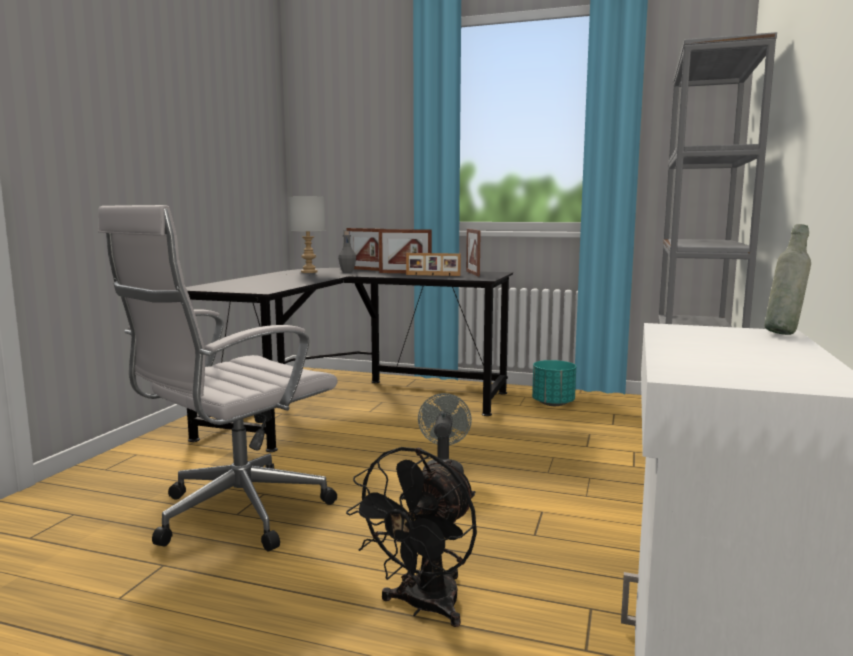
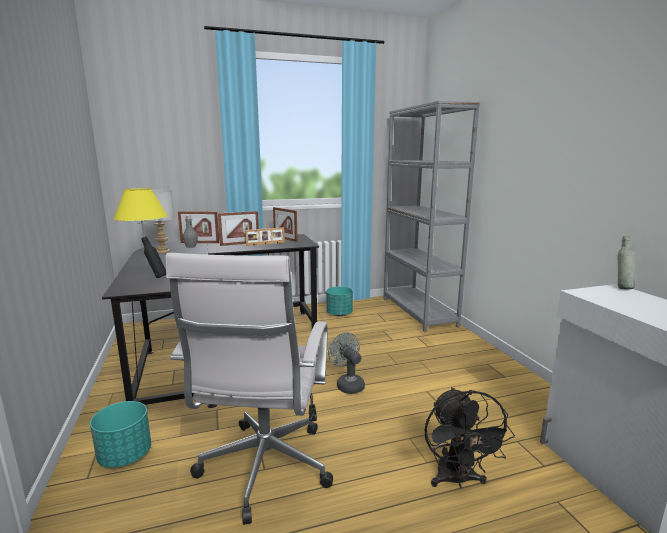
camera: 35 degrees left, 5 degrees up
(149, 464) = (125, 456): none -> turquoise planter
(246, 284) = (156, 277): none -> black bottle
(264, 278) = (147, 266): none -> yellow table lamp

